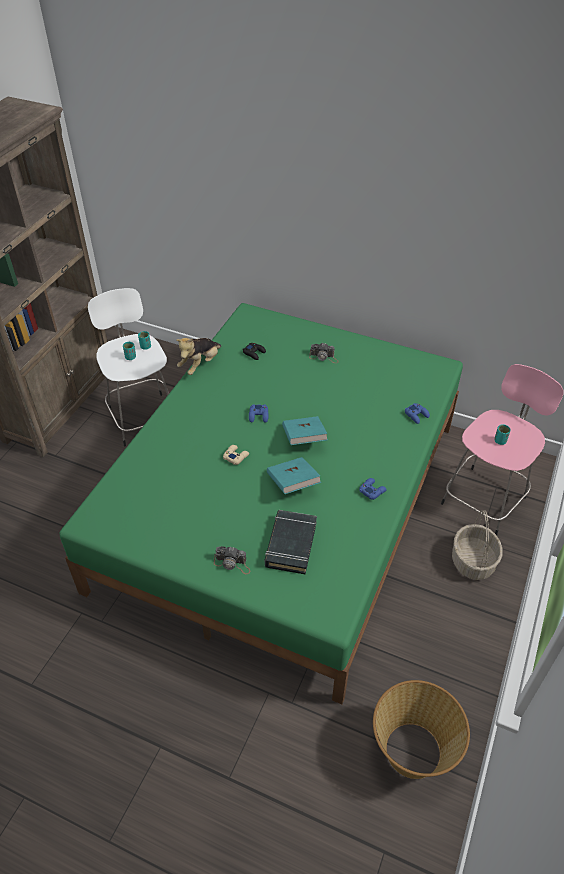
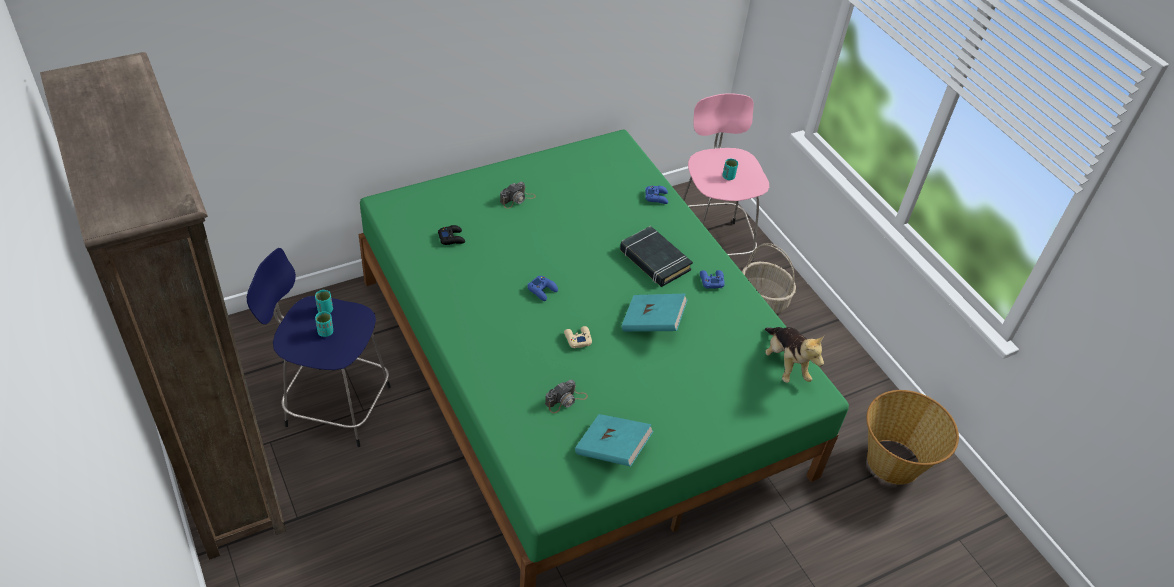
camera: 55 degrees left, 0 degrees up
(142, 417) = (334, 405): white stool -> blue stool
(200, 364) = (418, 285): plush toy -> plush toy (785, 364)
(232, 564) = (704, 421): camera -> camera (566, 400)
(290, 544) = (719, 369): black book -> black book (654, 260)
(304, 439) = (606, 281): turquoise book -> turquoise book (612, 450)

